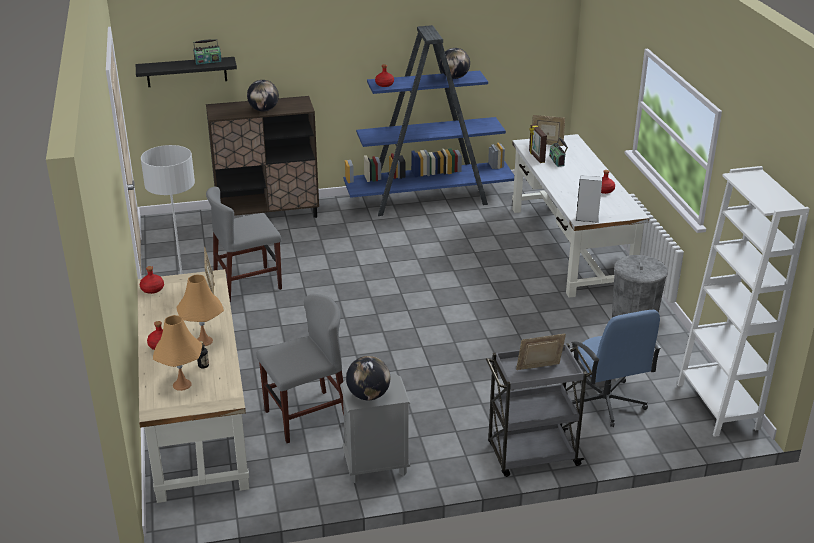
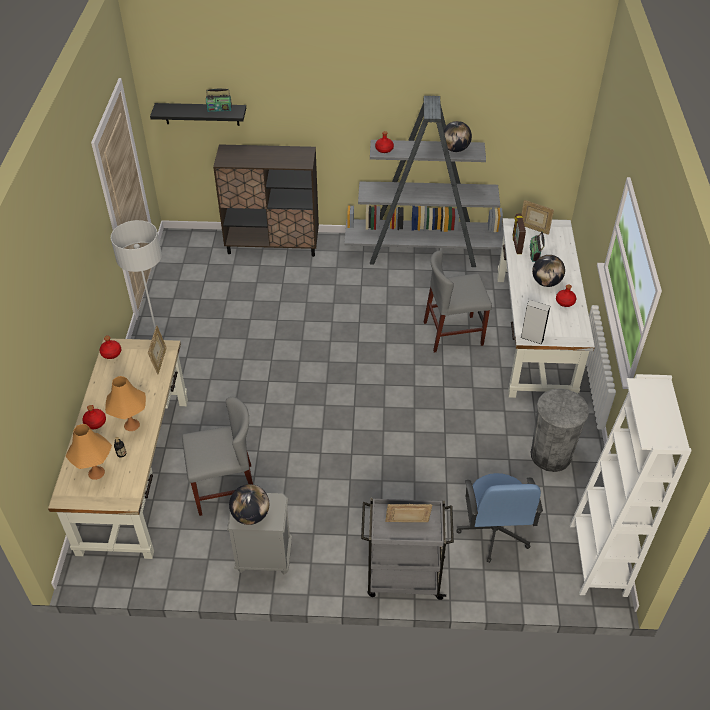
camera: 15 degrees right, 15 degrees up
(247, 284) = (227, 326): grey chair -> grey chair (453, 333)
(264, 110) = (267, 160): globe -> globe (546, 282)
(429, 199) = (424, 250): blue bookcase -> grey bookcase

